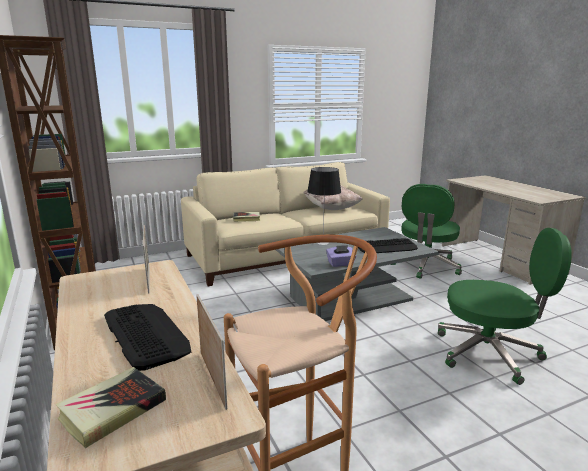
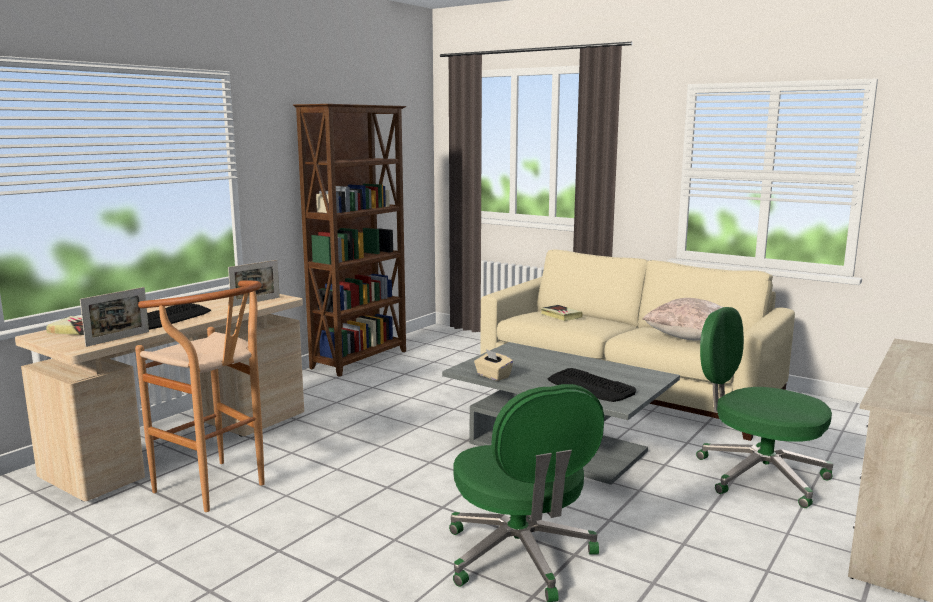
camera: 60 degrees right, 5 degrees down
(322, 243) = (549, 358): table lamp -> none
(340, 264) = (493, 376): purple tissue box -> beige tissue box
(425, 266) = (758, 475): green office chair -> green office chair turned 45 degrees clockwise

